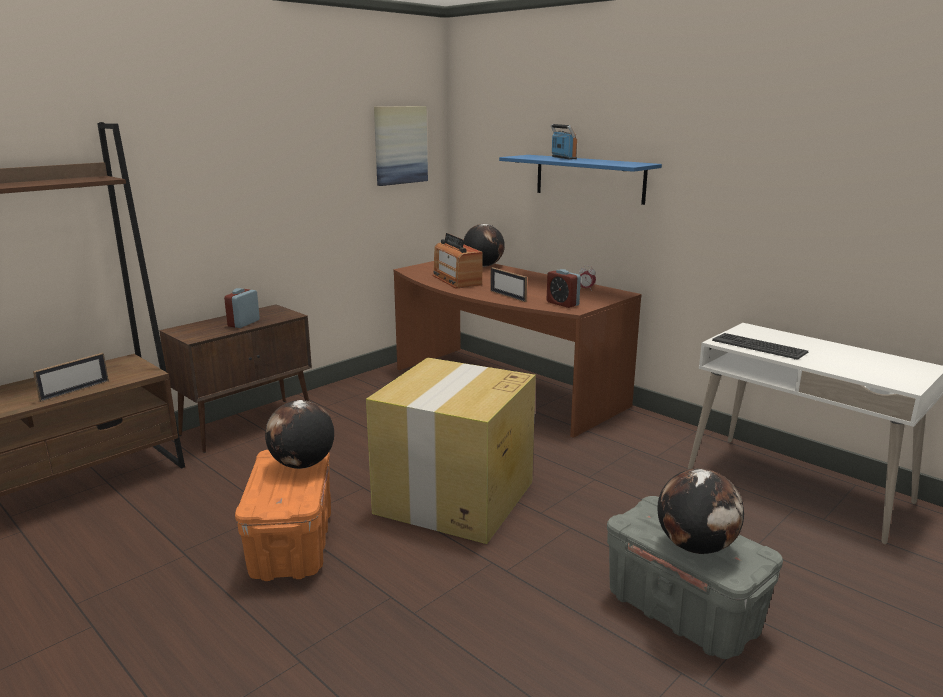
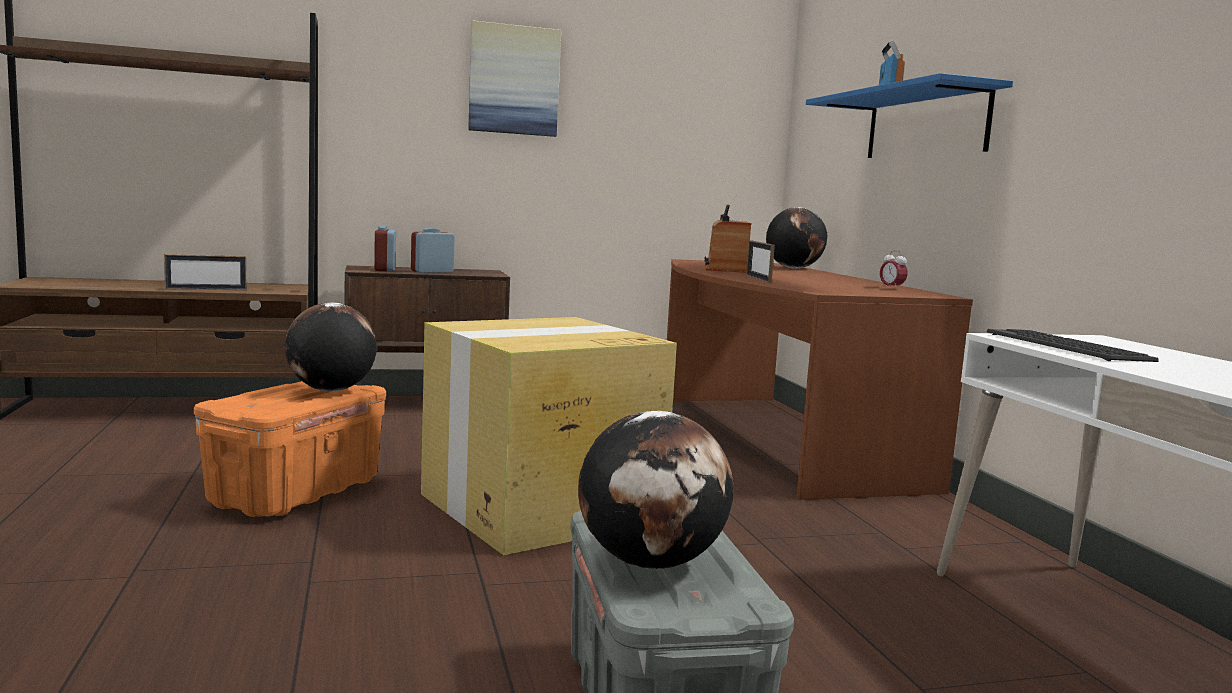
camera: 30 degrees right, 10 degrees down
(400, 145) = (711, 101): picture -> picture (514, 80)
(562, 304) = (818, 288): alarm clock -> alarm clock (385, 269)

